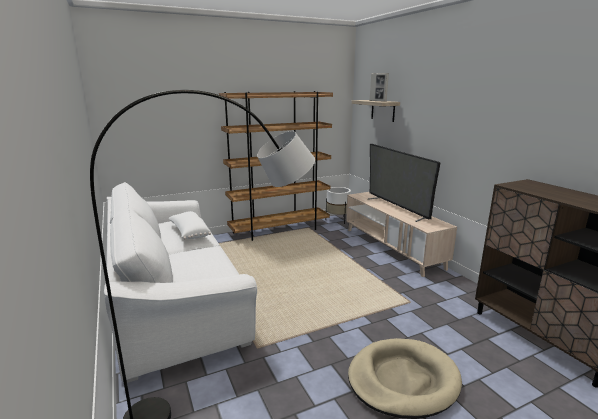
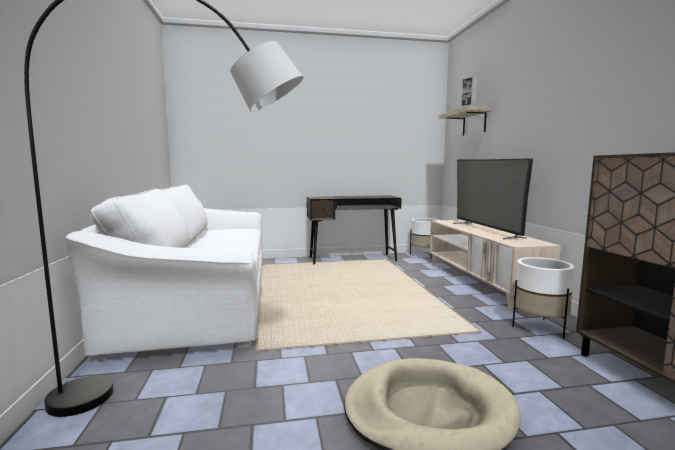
camera: 15 degrees right, 10 degrees down
(189, 232) = (234, 235): white pillow -> none
(280, 230) = (353, 259): brown bookcase -> black desk
(446, 292) = (539, 327): none -> white planter

